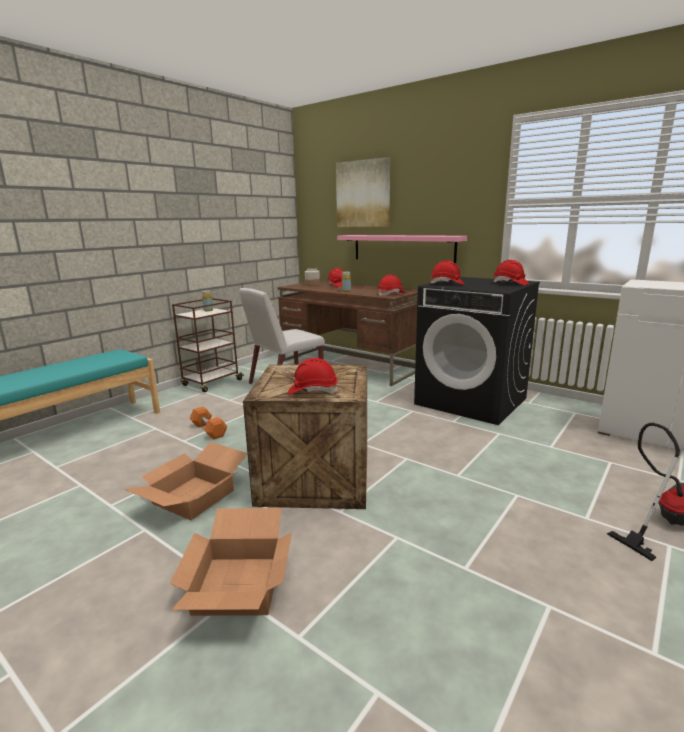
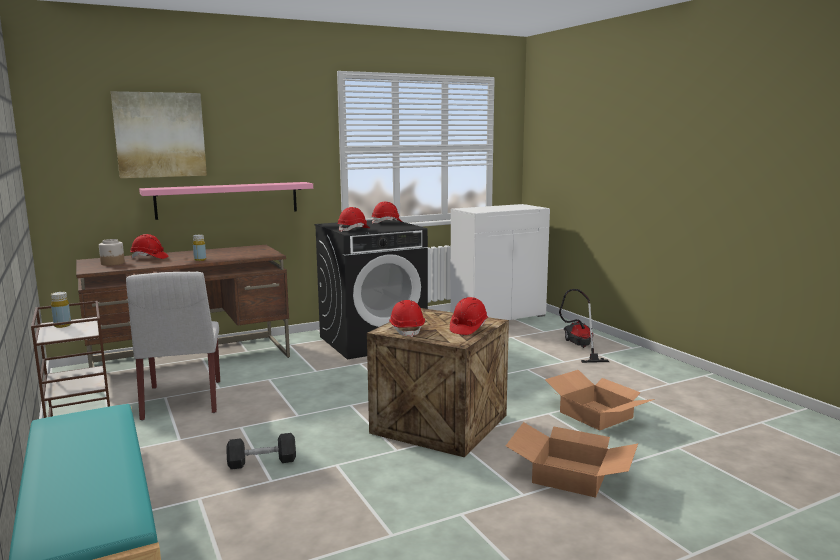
camera: 65 degrees left, 5 degrees down
(193, 496) = (418, 483): cardboard box -> cardboard box (594, 415)
(208, 430) = (262, 462): orange dumbbell -> grey dumbbell
(391, 294) = (263, 253): red hard hat -> red hard hat (407, 330)

